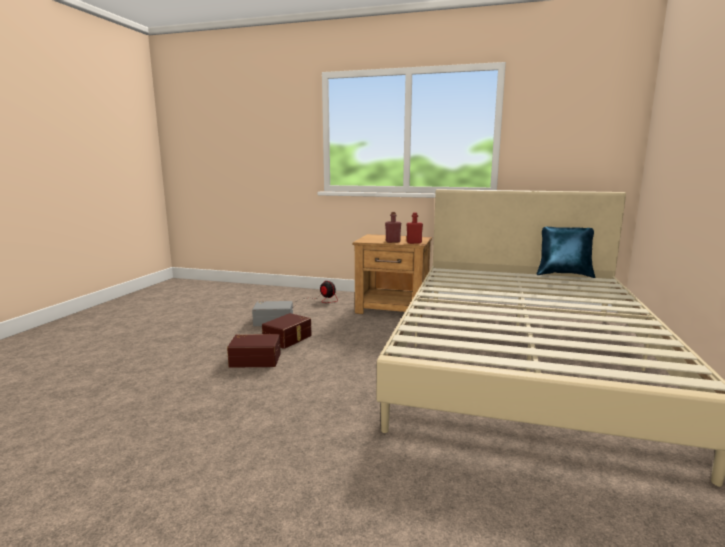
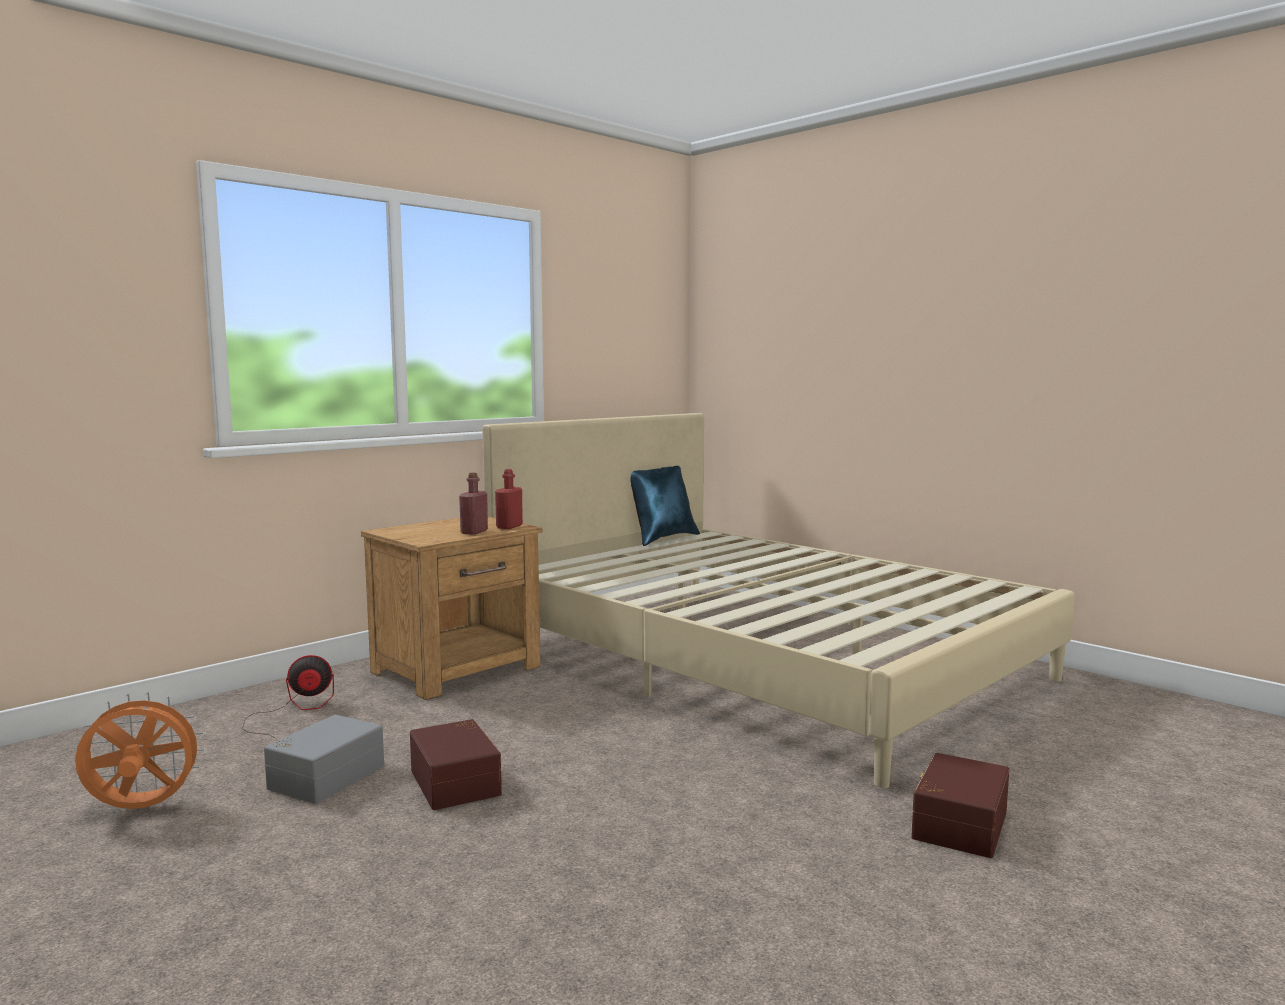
camera: 60 degrees left, 5 degrees down
(232, 309) = (141, 810): none -> orange fan
(255, 359) = (515, 833): brown storage box -> brown storage box (957, 824)

